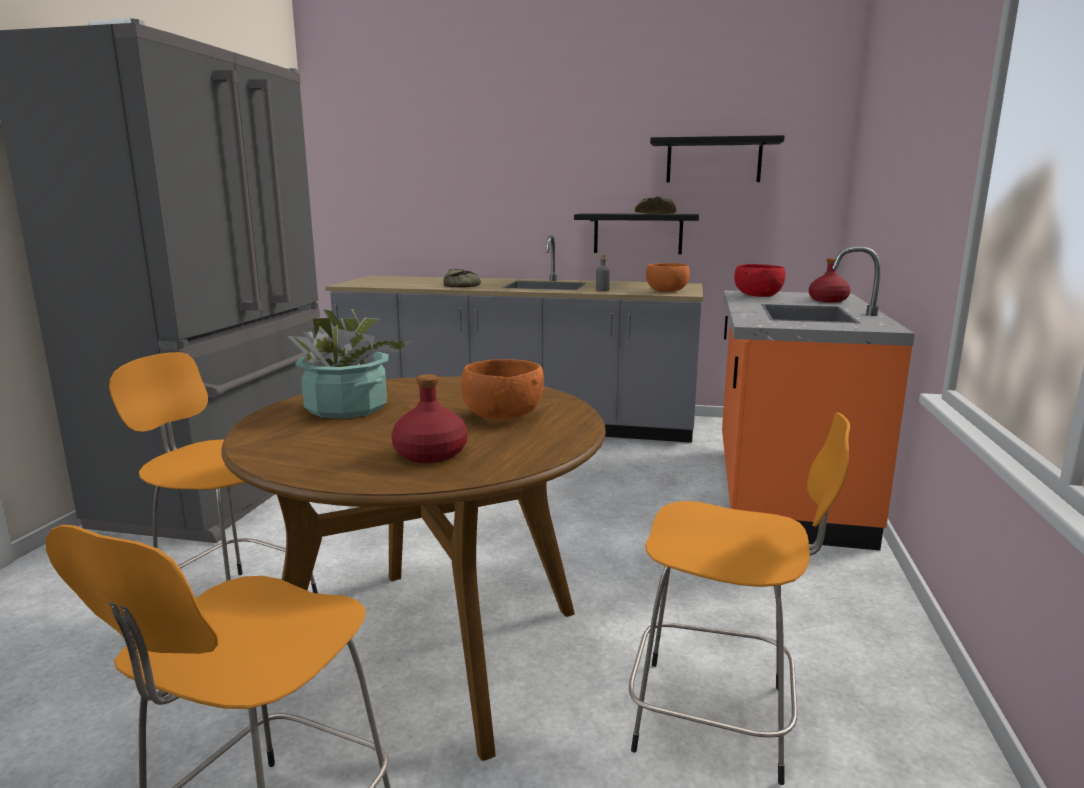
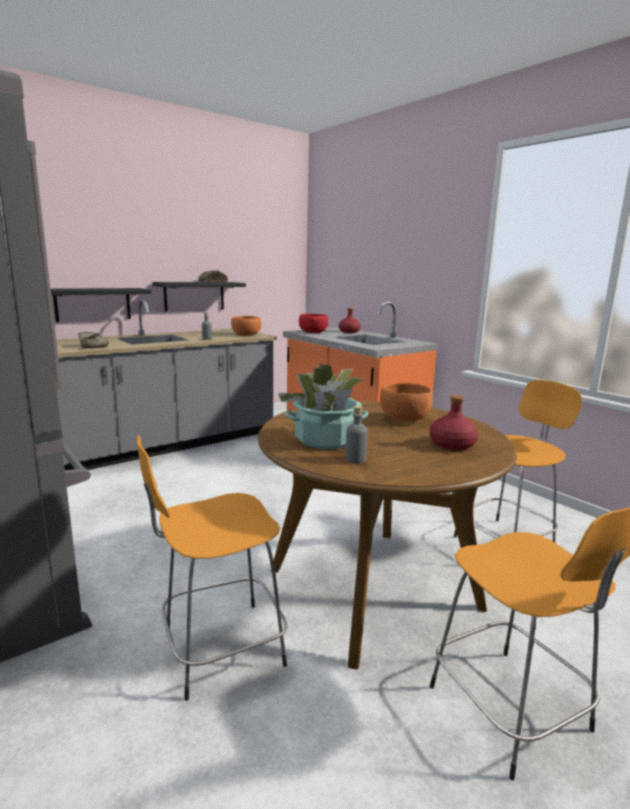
camera: 50 degrees left, 0 degrees up
(296, 430) = (355, 459): none -> grey bottle
(713, 161) = (237, 246): black shelf -> black shelf (93, 304)

